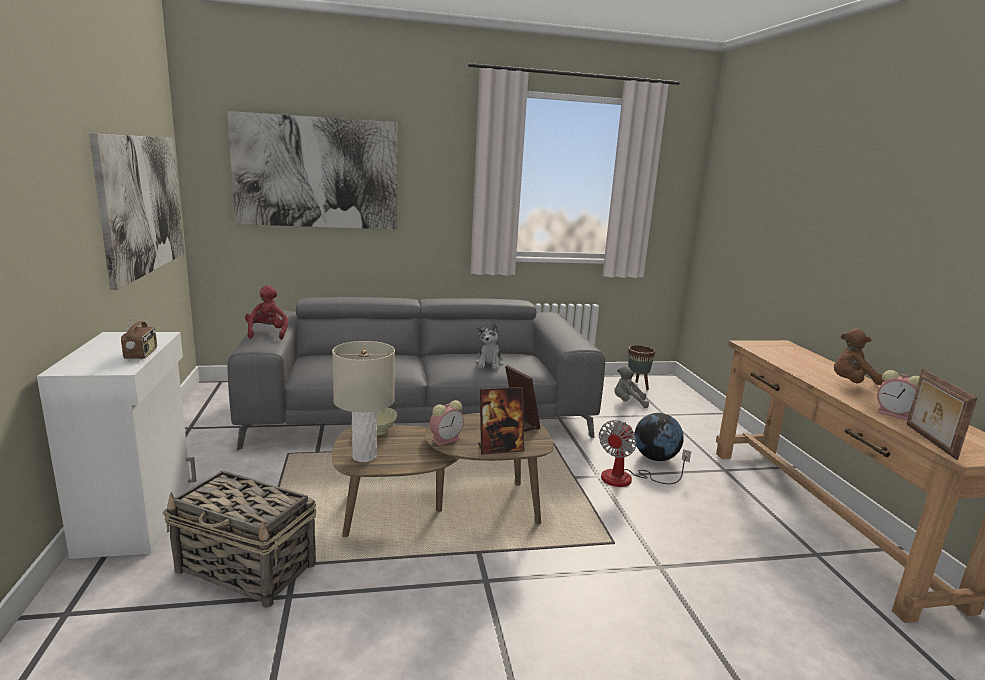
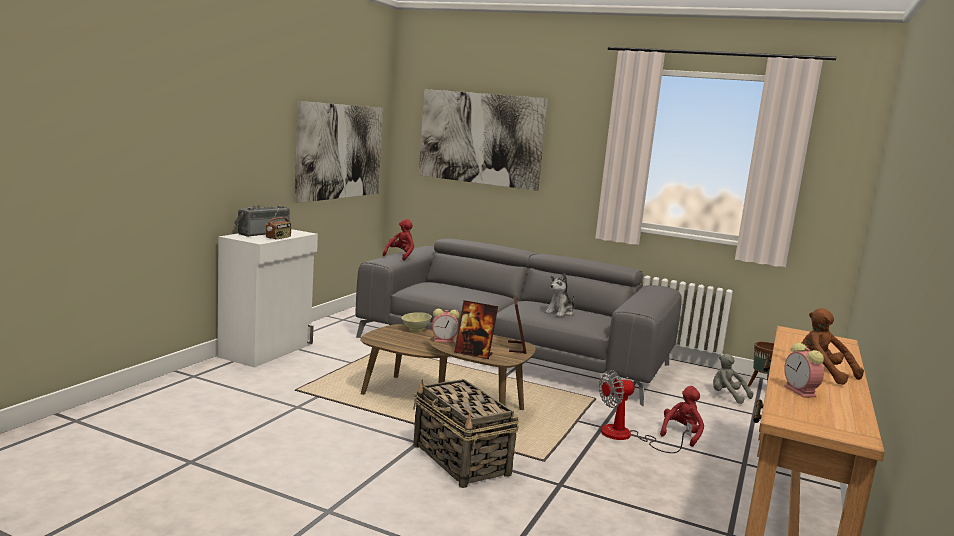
camera: 35 degrees right, 5 degrees down
(99, 350) = (262, 233): none -> radio
(247, 568) = (291, 389): basket -> basket (461, 460)
(364, 456) = (386, 338): beige table lamp -> none
(655, 458) = (681, 434): globe -> red plush toy
(929, 440) = (779, 407): picture frame -> none

